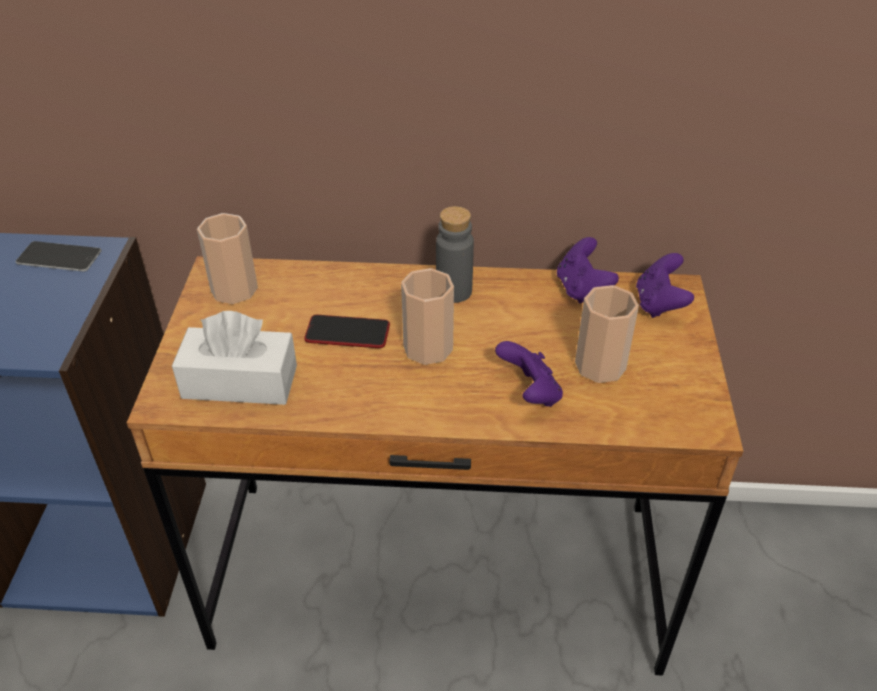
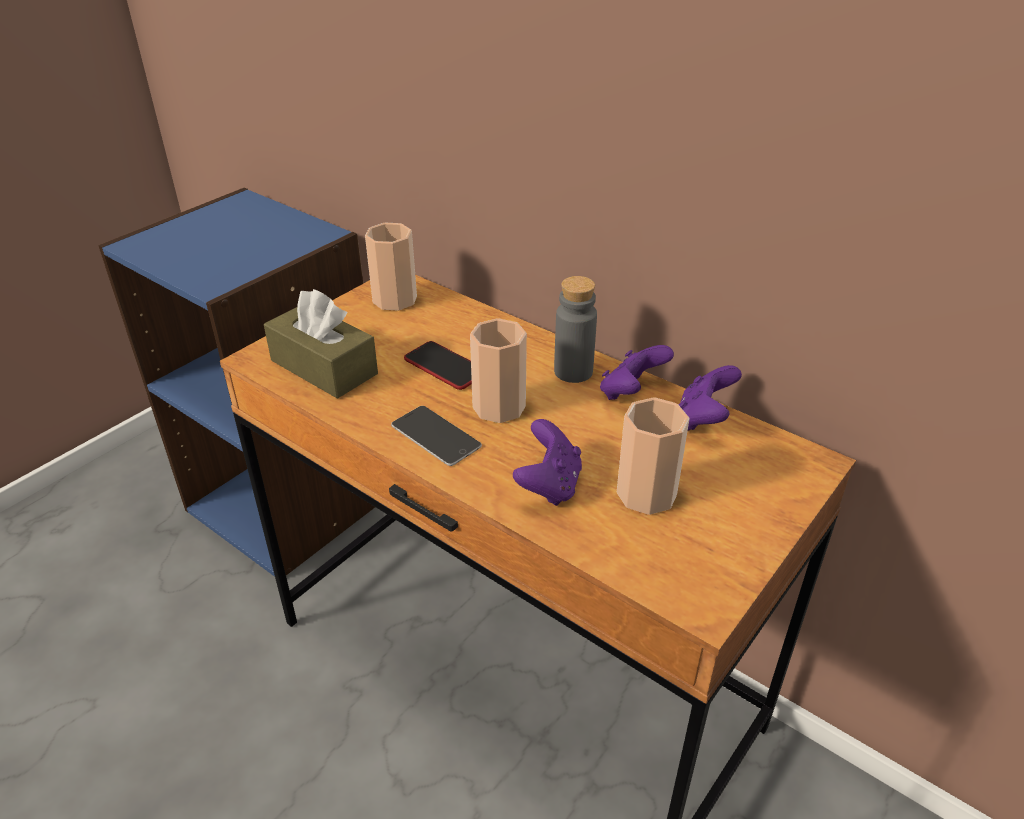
camera: 35 degrees right, 5 degrees down
(59, 257) = (291, 228): phone -> phone (435, 435)
(240, 382) = (324, 367): white tissue box -> brown tissue box
(659, 304) = (774, 467): purple game controller -> purple game controller (631, 393)

